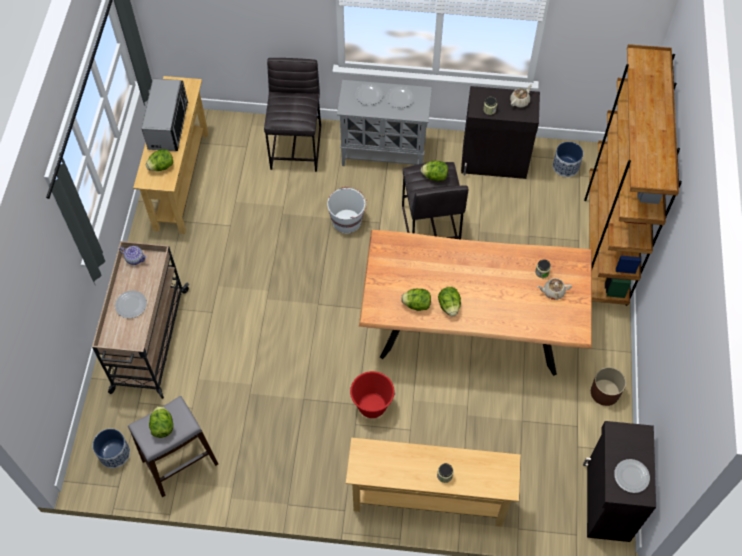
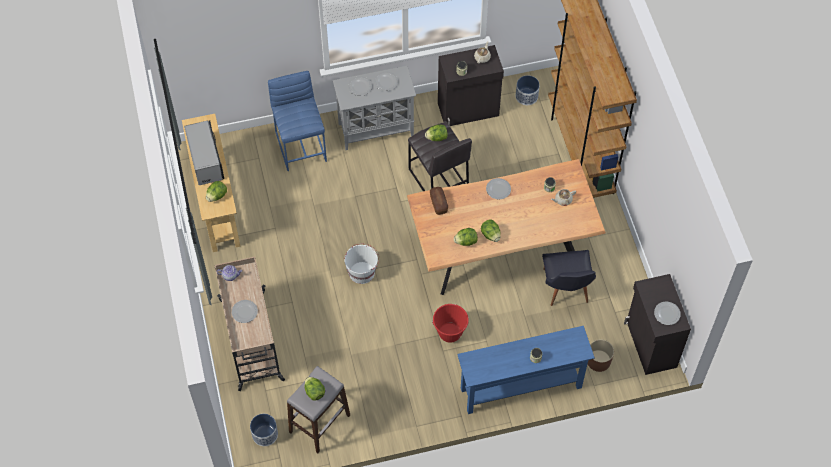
camera: 20 degrees left, 0 degrees up
(296, 147) = (301, 145): grey stool -> blue stool
(347, 221) = (369, 194): white bucket -> white bucket (362, 272)
(403, 250) = (438, 203): none -> bread
(428, 501) = (521, 388): beige console table -> blue console table
(479, 255) = (498, 189): none -> plate
(528, 401) = (566, 290): none -> black chair
(604, 392) = (620, 265): brown planter -> brown planter (598, 360)

